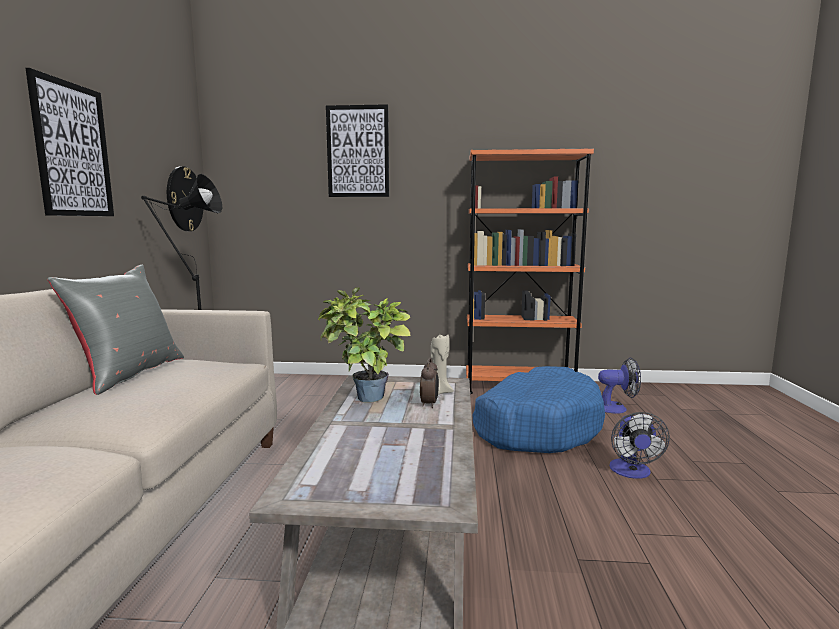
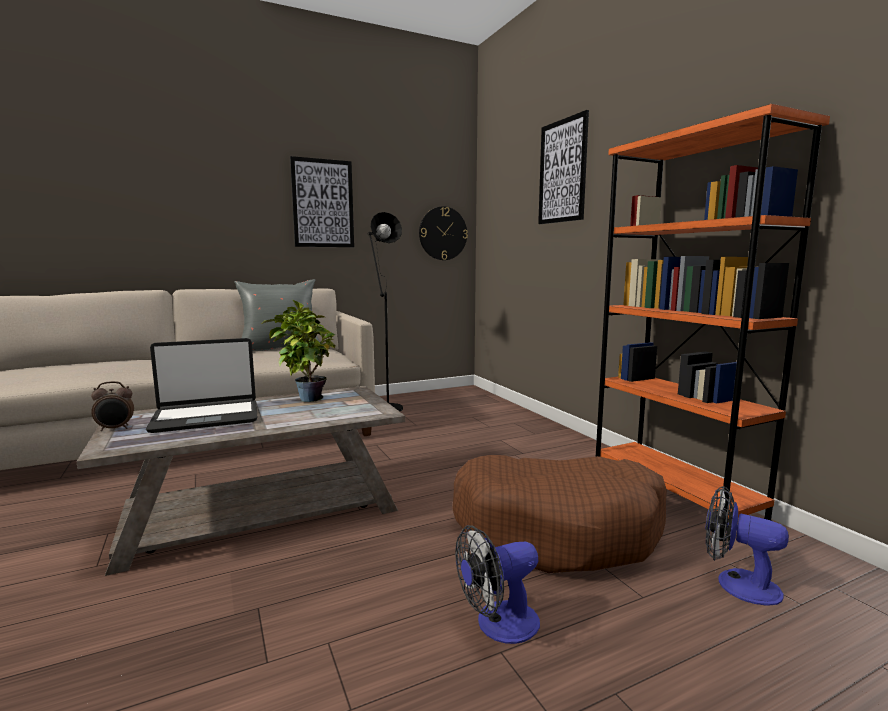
camera: 60 degrees right, 0 degrees up
(372, 447) = (206, 417): none -> laptop
(429, 404) = (311, 415): alarm clock -> alarm clock (115, 429)
(439, 392) = (348, 413): beige candle -> none
(536, 426) = (558, 529): blue dog bed -> brown dog bed
(616, 408) = (736, 583): fan -> fan turned 150 degrees clockwise

